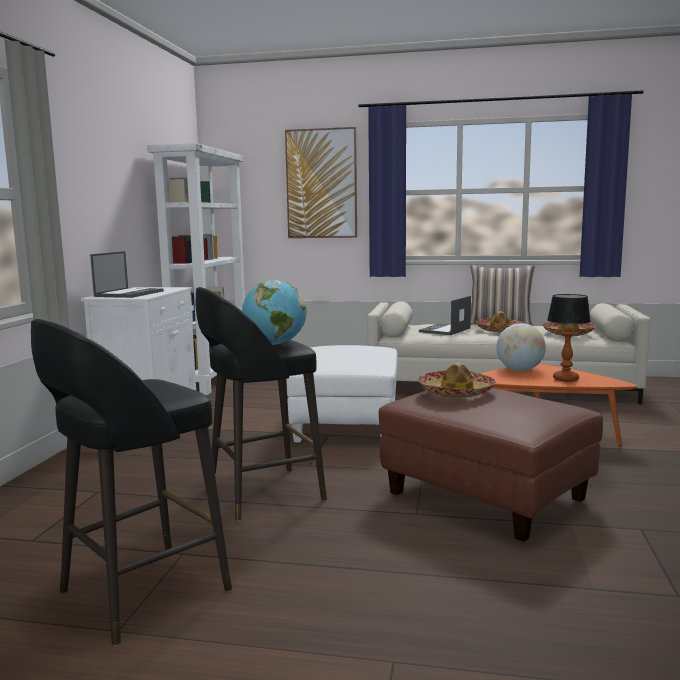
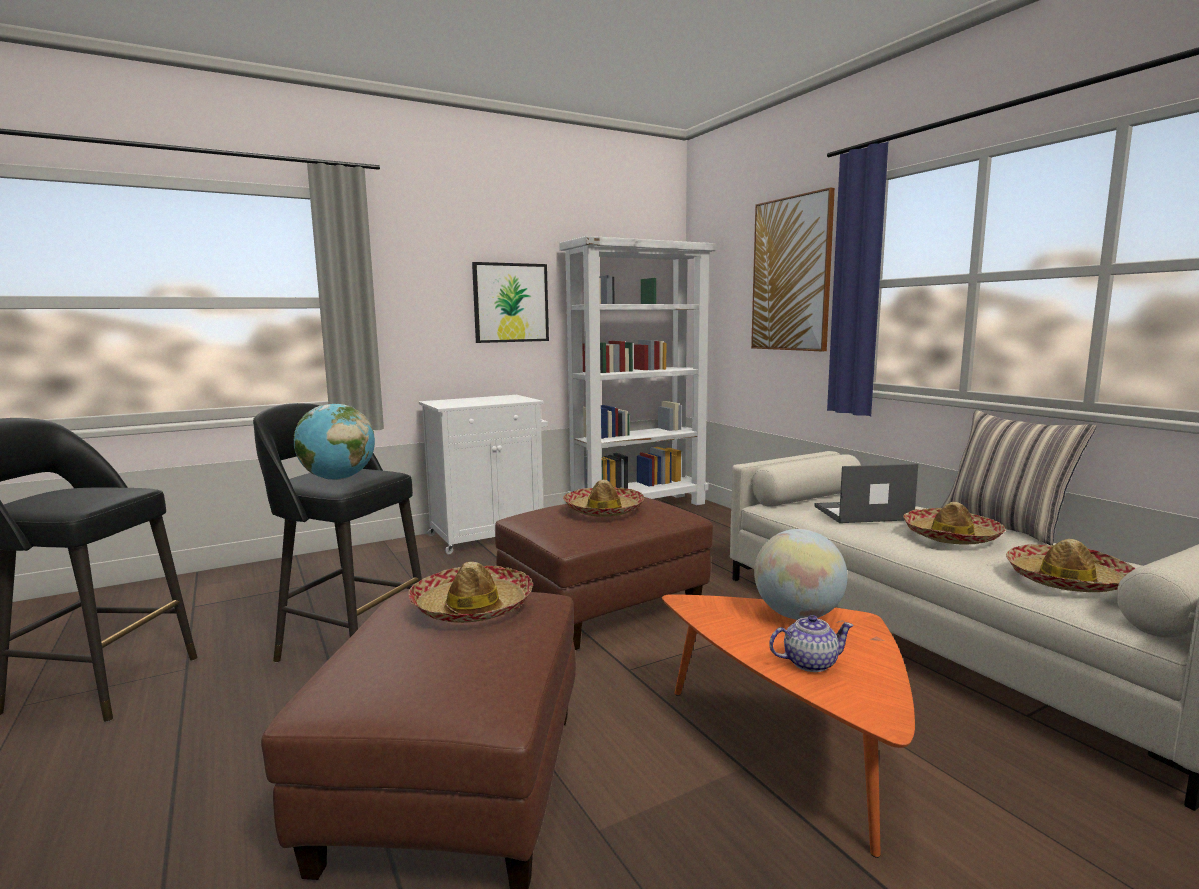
camera: 50 degrees right, 0 degrees up
(121, 199) = (510, 303): none -> picture
(129, 293) = (464, 401): laptop -> none
(346, 352) = (603, 510): none -> hat
(346, 425) = (604, 607): white ottoman -> brown ottoman
(565, 379) = (809, 663): table lamp -> teapot

